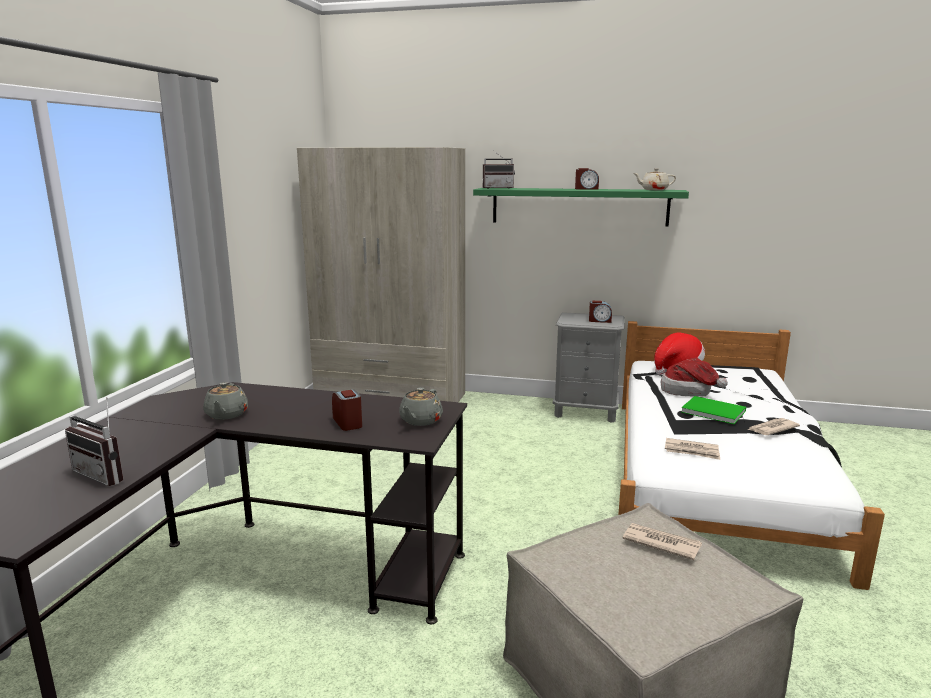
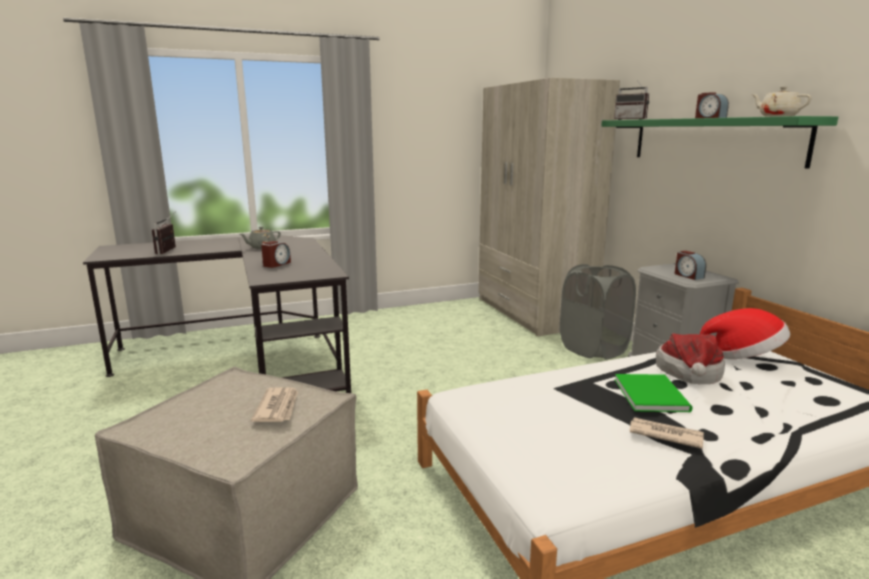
camera: 55 degrees right, 0 degrees up
(420, 421) = (298, 274): grey teapot -> none
(503, 411) = (593, 349): none -> grey laundry basket
(692, 451) = (523, 403): newspaper -> none

